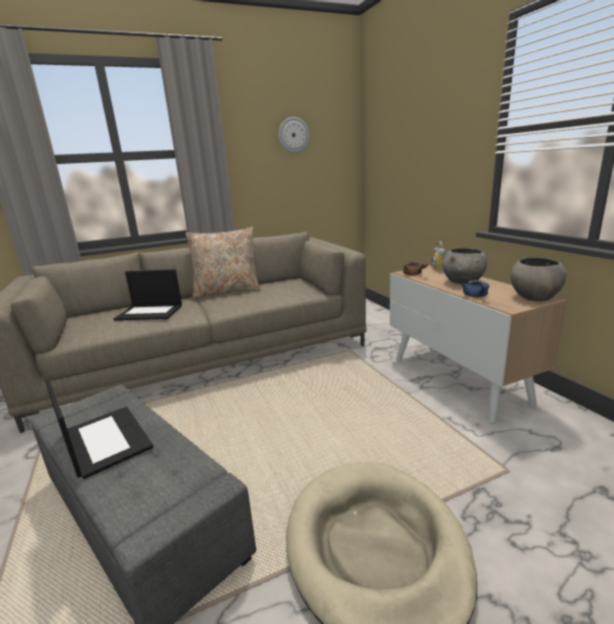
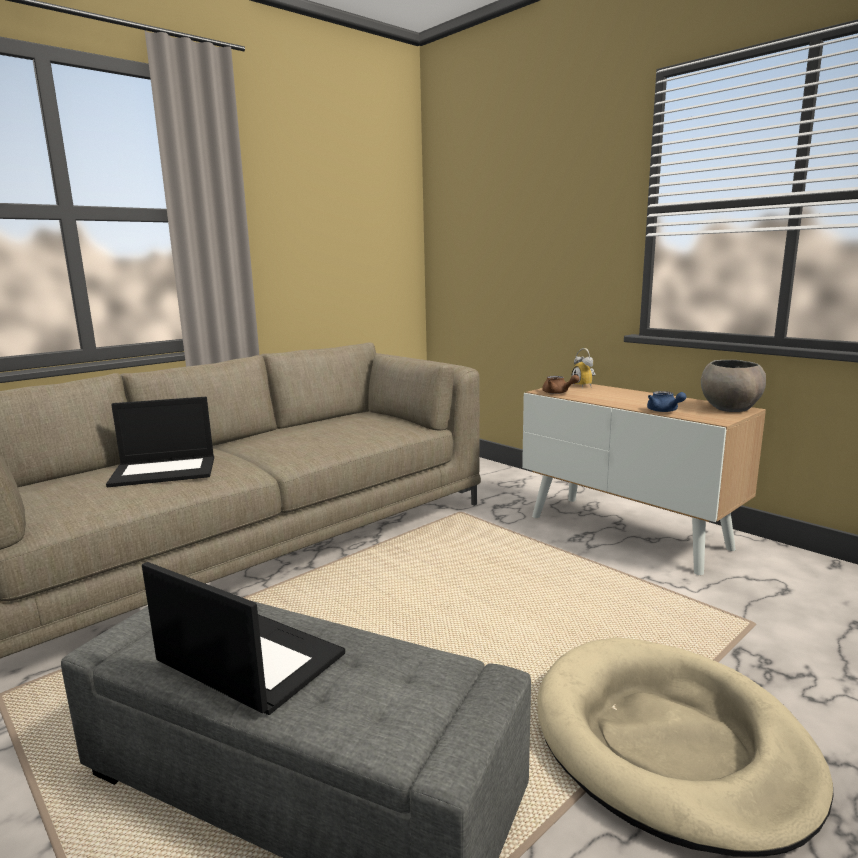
camera: 20 degrees left, 5 degrees down
(227, 291) = (269, 434): beige pillow -> none
(293, 135) = (337, 201): wall clock -> none
(463, 282) = (630, 398): grey bowl -> none

